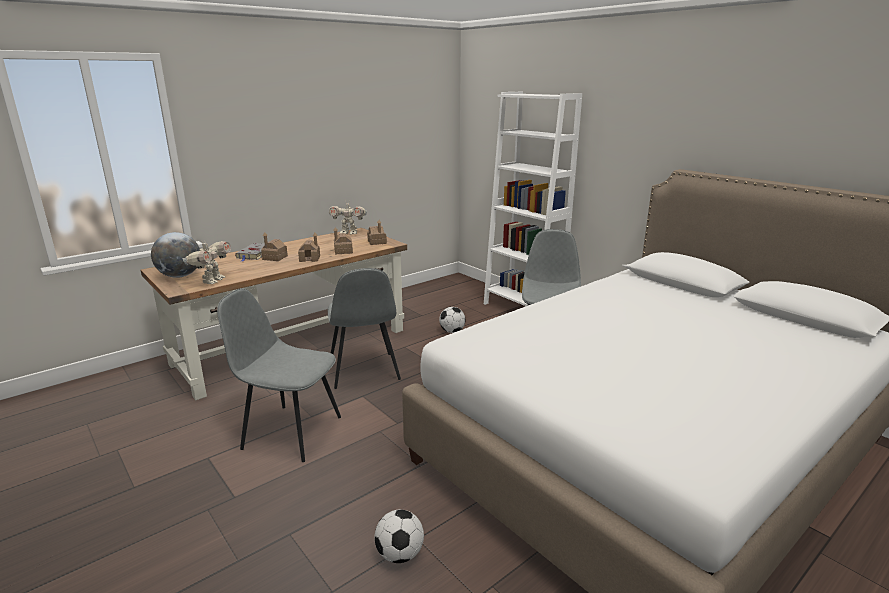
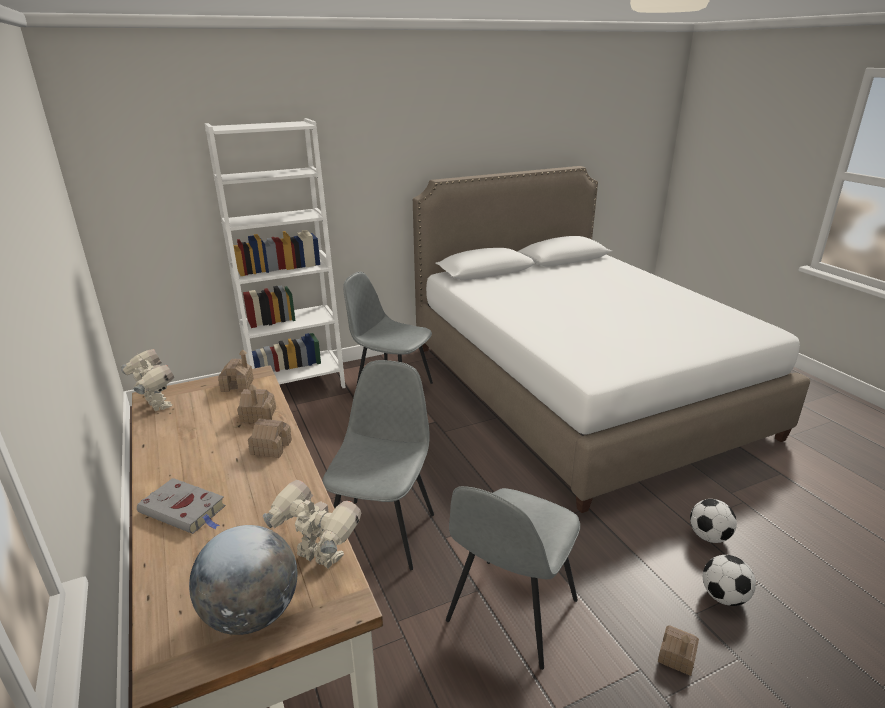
camera: 75 degrees left, 5 degrees up
(275, 258) = (232, 485): toy house -> toy house (676, 656)
(349, 233) = (156, 405): toy robot -> toy robot turned 60 degrees counterclockwise
(364, 371) = (383, 531): grey chair -> grey chair turned 75 degrees counterclockwise
(452, 331) = (317, 443): football -> football (723, 597)

